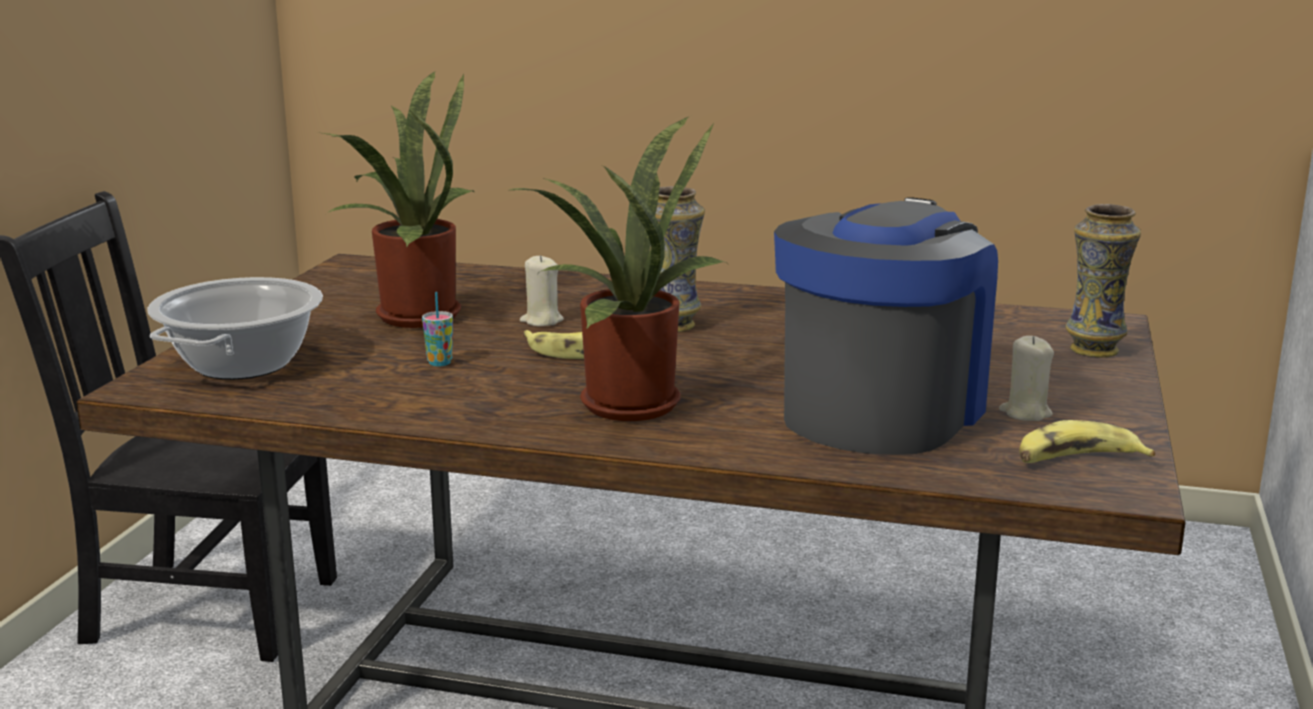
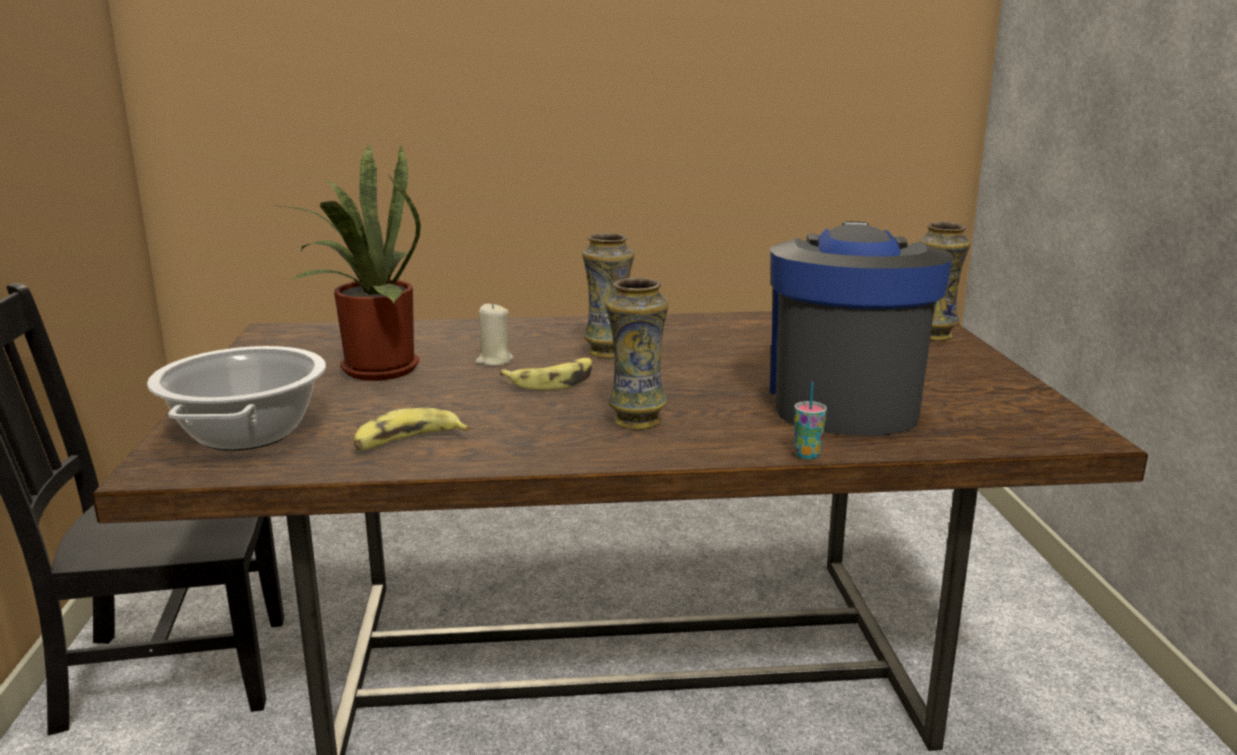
camera: 20 degrees left, 0 degrees up
(439, 363) = (439, 407): cup -> cup (807, 455)
(623, 402) = (636, 420): potted plant -> vase
(1025, 413) = (945, 387): beige candle -> none
(1077, 461) = (1024, 419): banana -> banana (407, 442)

